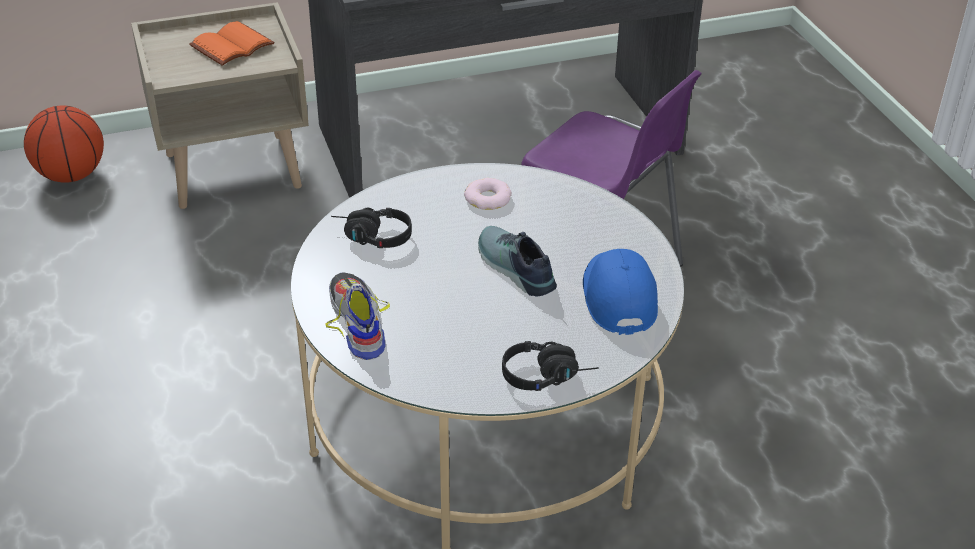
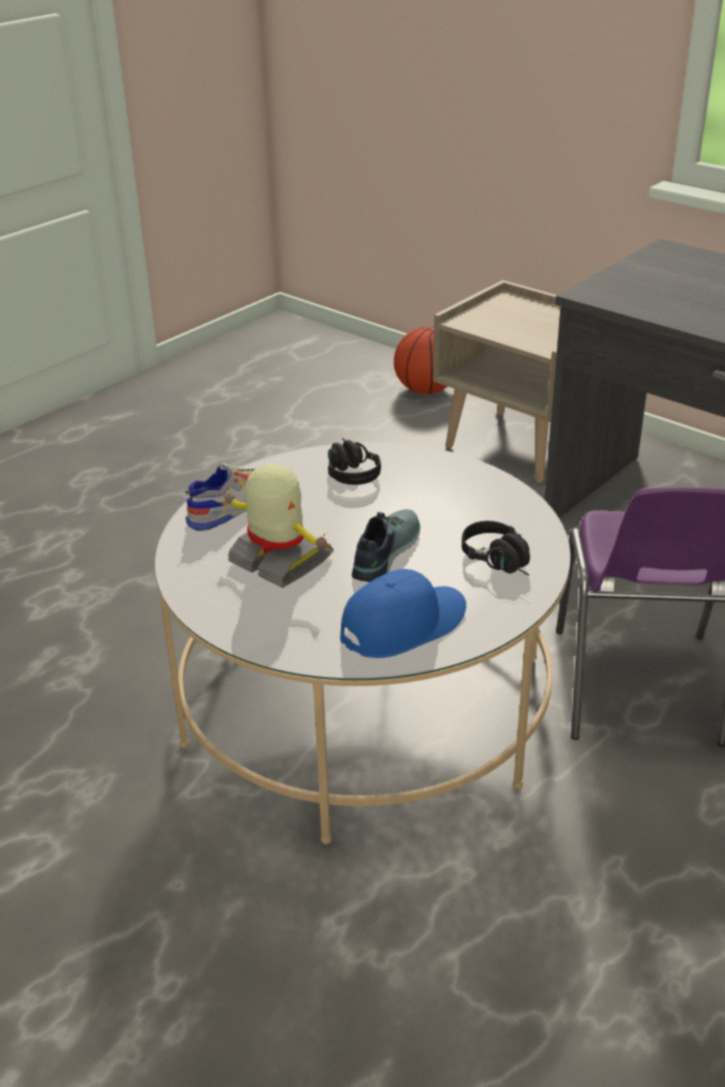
camera: 60 degrees right, 5 degrees down
(232, 47) = (537, 326): orange book -> none
(472, 327) = (279, 561): none -> toy robot
(488, 199) = (471, 504): donut -> none
(548, 375) = (248, 624): black headphones -> black headphones (502, 562)

